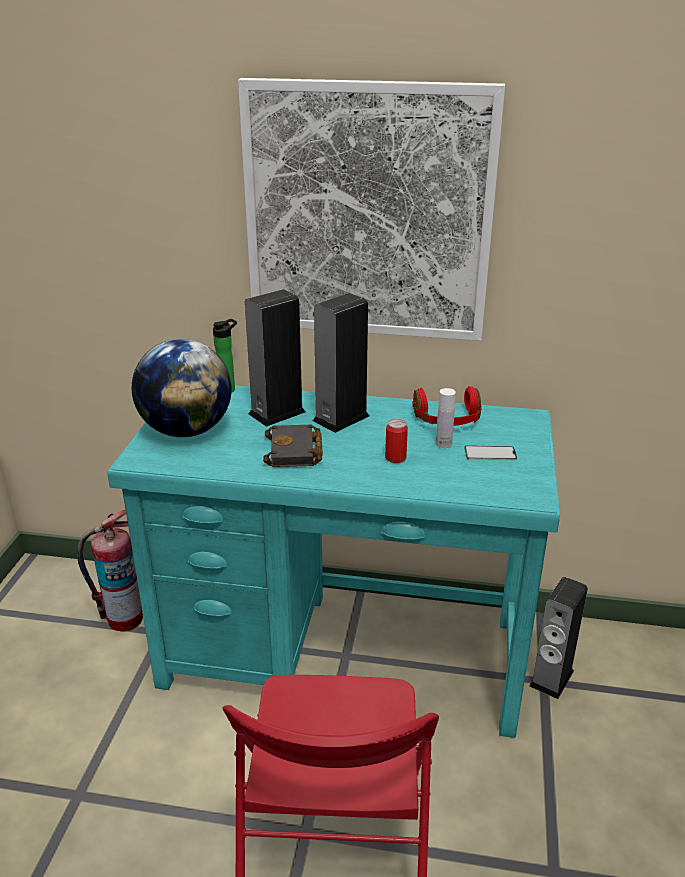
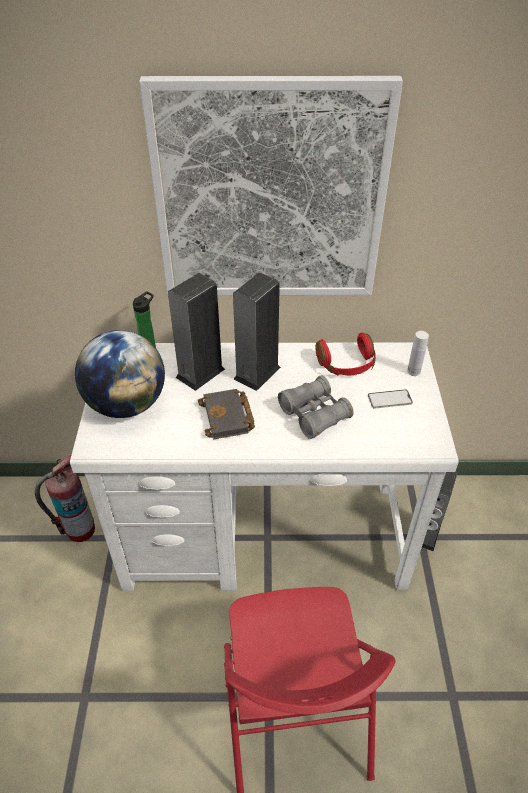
camera: 10 degrees left, 15 degrees up
(344, 651) = (265, 533): turquoise desk -> white desk
(395, 458) = (314, 414): can -> grey binoculars
(443, 444) = (349, 393): white bottle -> white bottle (413, 371)

